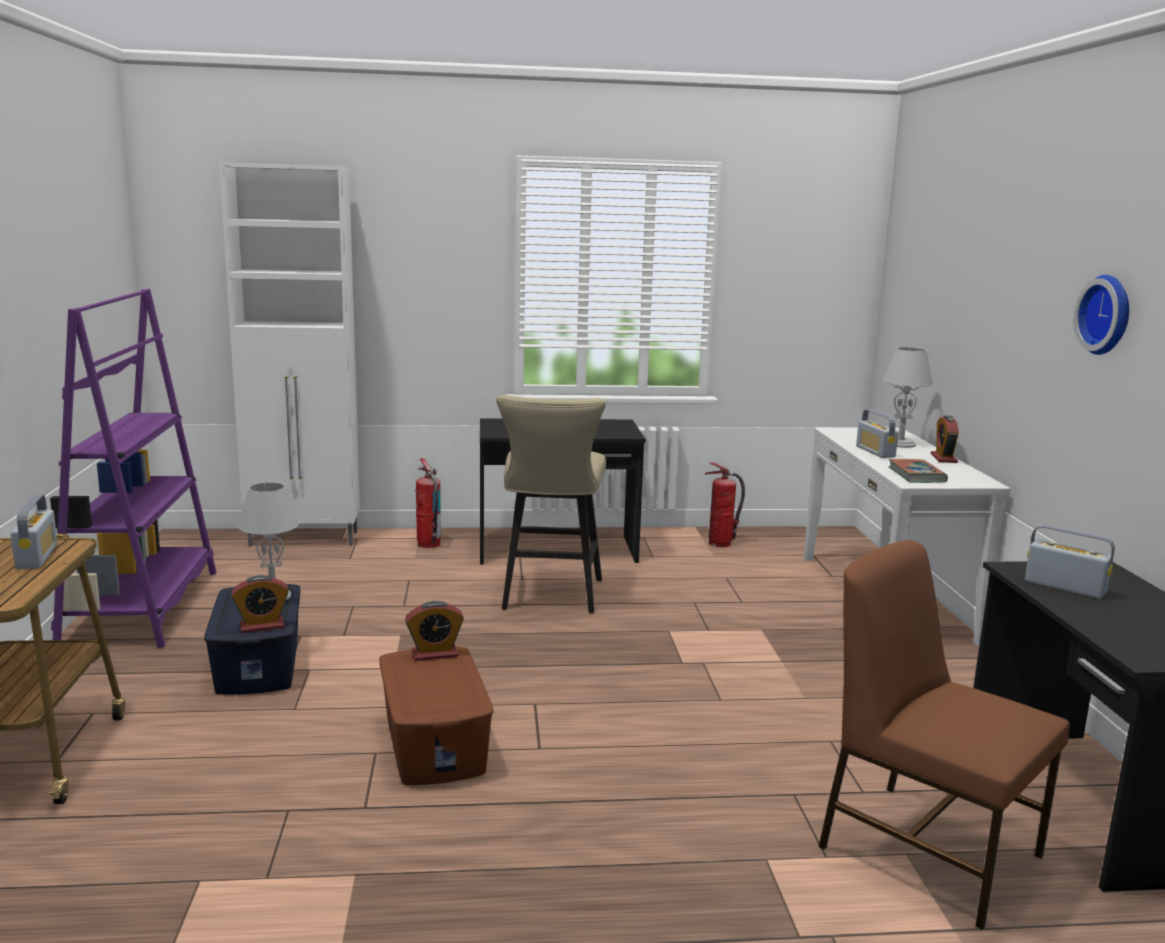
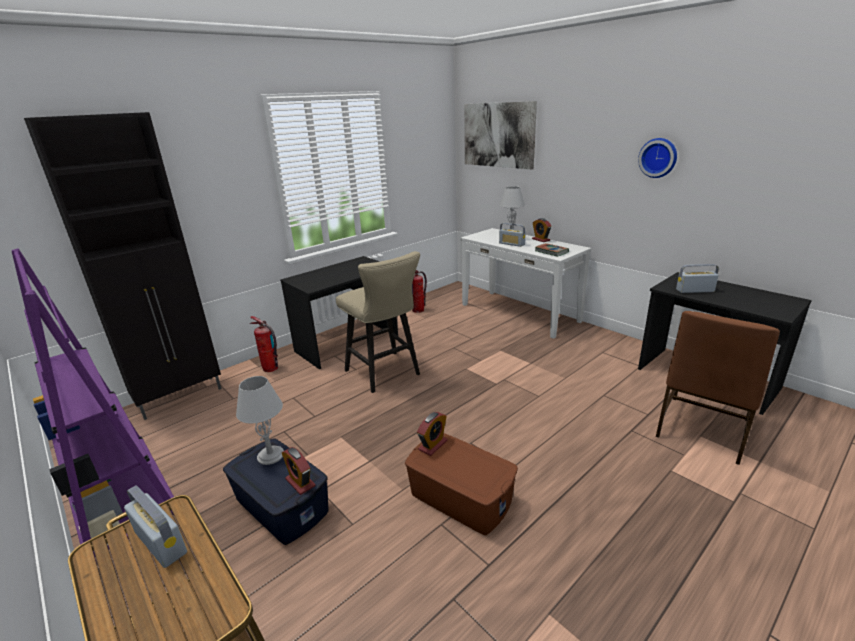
camera: 35 degrees left, 10 degrees up
(262, 626) = (300, 482): alarm clock -> alarm clock turned 105 degrees clockwise
(305, 539) = (181, 397): white cabinet -> black cabinet
(927, 253) = (498, 135): none -> picture
(927, 848) = (701, 429): brown chair -> brown chair turned 60 degrees counterclockwise

